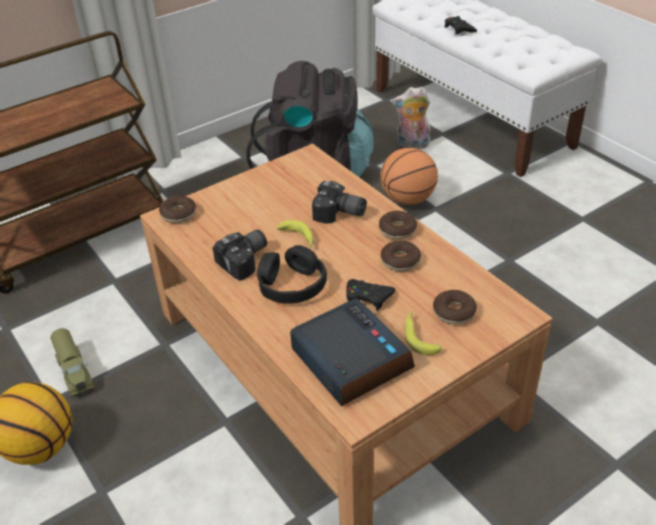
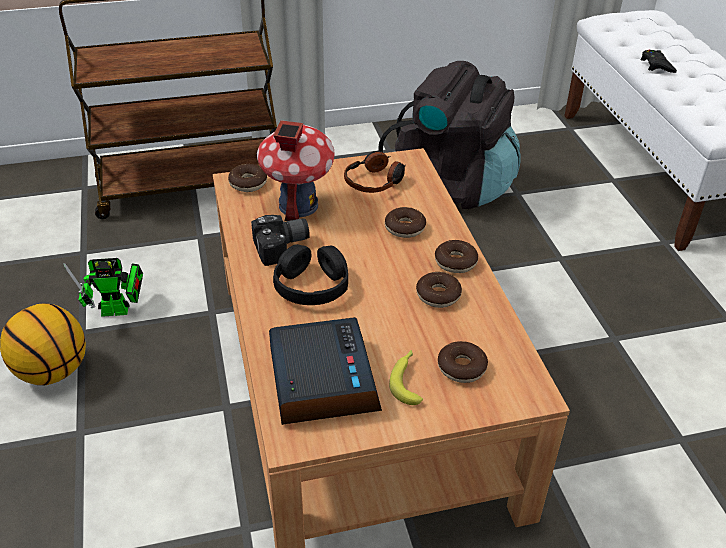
camera: 20 degrees right, 0 degrees up
(75, 371) = (119, 311): toy truck -> toy robot
(236, 221) = (298, 205): none -> toy house
(290, 182) = (375, 181): none -> headphones
(299, 238) = (348, 241): banana -> none
(339, 214) = (405, 228): camera -> donut
(368, 297) = (380, 322): black game controller -> none
(408, 199) = (535, 239): basketball -> none
(412, 145) = (571, 183): plush toy -> none

